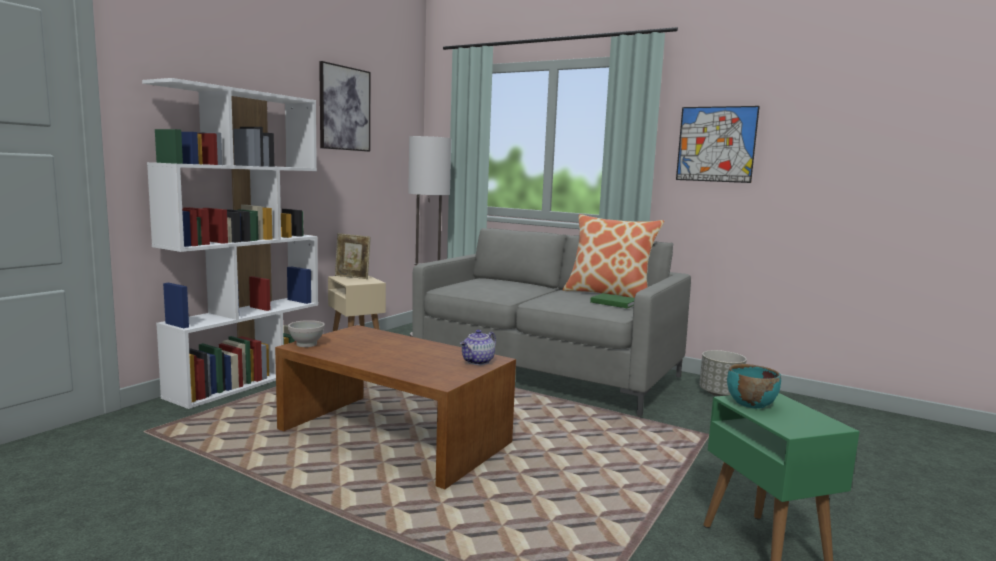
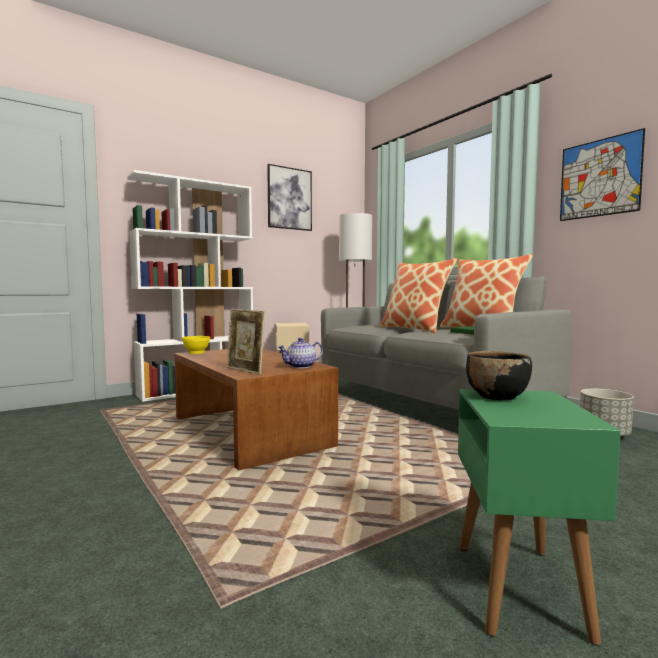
camera: 25 degrees right, 5 degrees down
(306, 344) = (196, 353): white bowl -> yellow bowl
(352, 277) = (291, 323): picture frame -> picture frame (245, 371)
(539, 294) = (415, 329): none -> pillow
(750, 403) = (496, 396): turquoise bowl -> black bowl

